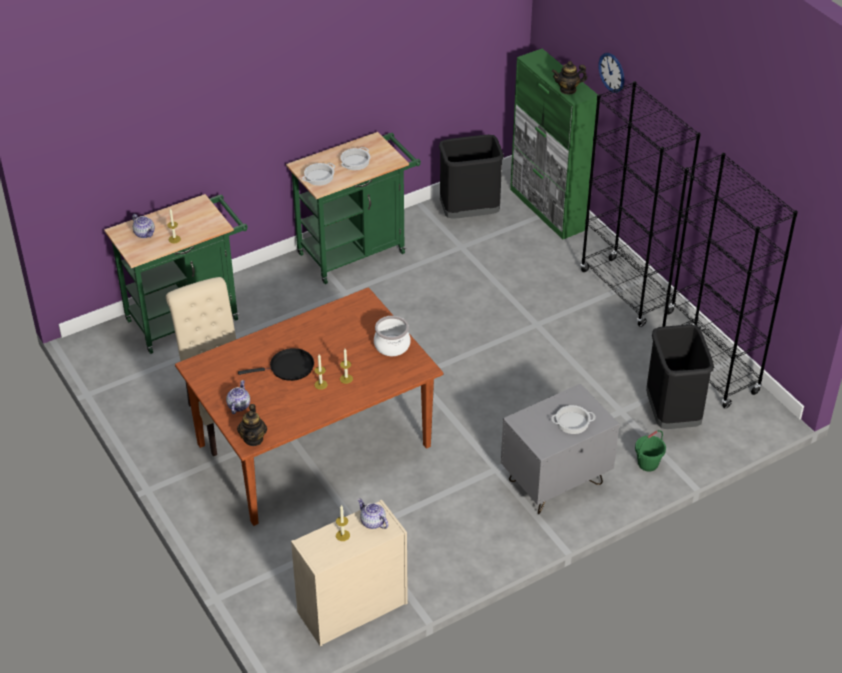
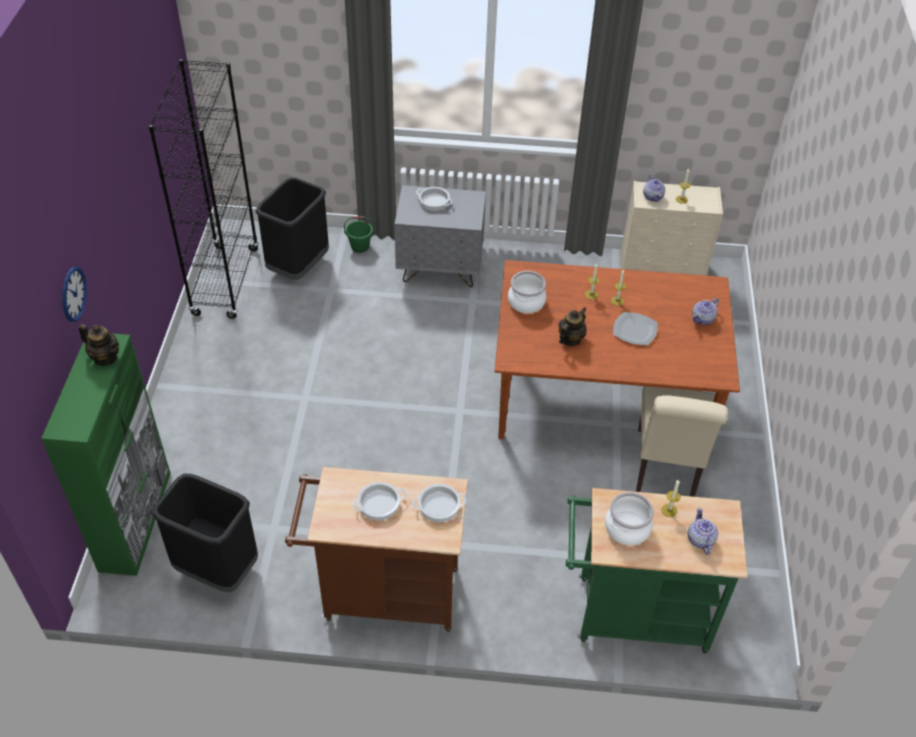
camera: 145 degrees left, 5 degrees up
(194, 218) = (627, 528): none -> cooking pot
(253, 439) = (707, 286): teapot -> teapot (570, 339)
(288, 368) = (634, 330): black frying pan -> plate
(357, 250) = (382, 594): green cart -> brown cart
(626, 292) = (192, 382): black bookcase -> none

